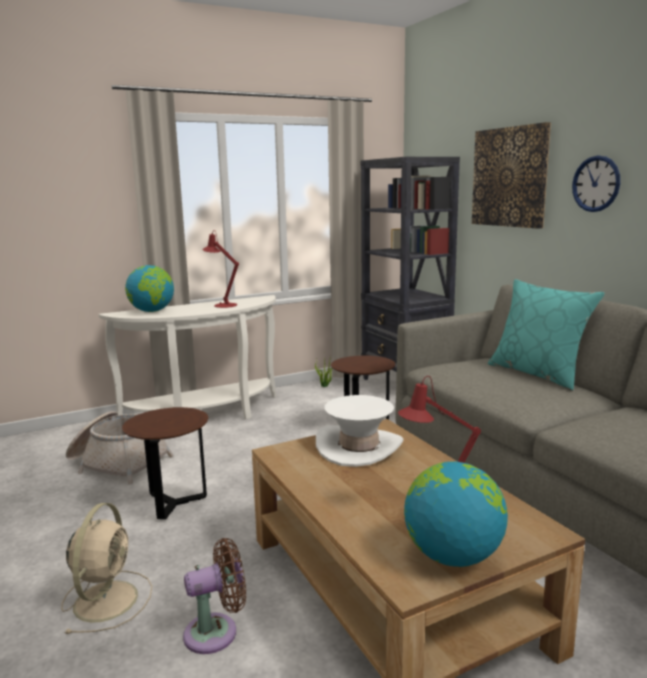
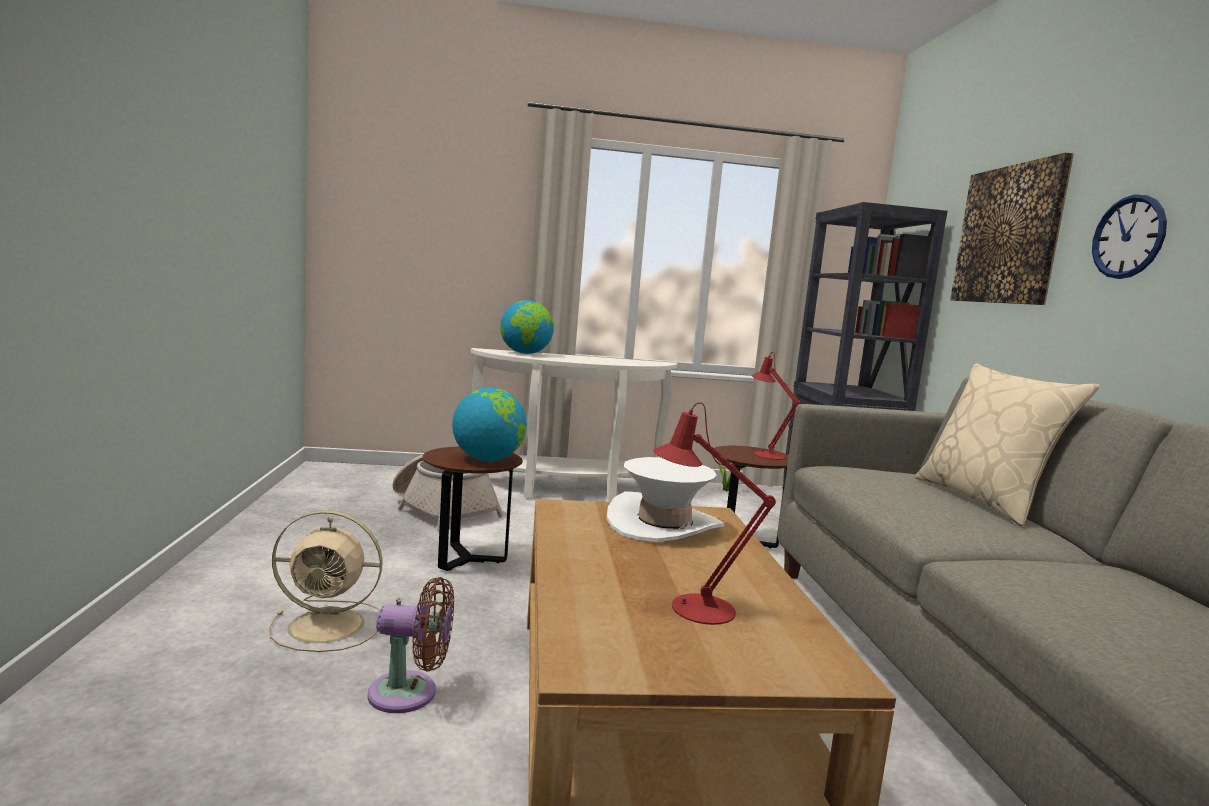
camera: 20 degrees right, 5 degrees down
(107, 599) = (330, 625): beige fan -> beige fan turned 60 degrees clockwise
(223, 305) = (607, 360): red table lamp -> red table lamp (766, 454)
(453, 556) = (670, 658): globe -> globe (488, 459)
(538, 374) = (984, 500): turquoise pillow -> beige pillow

